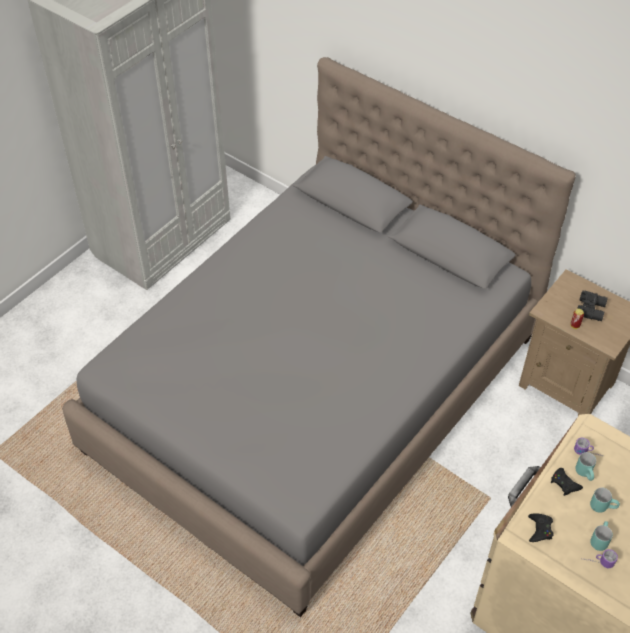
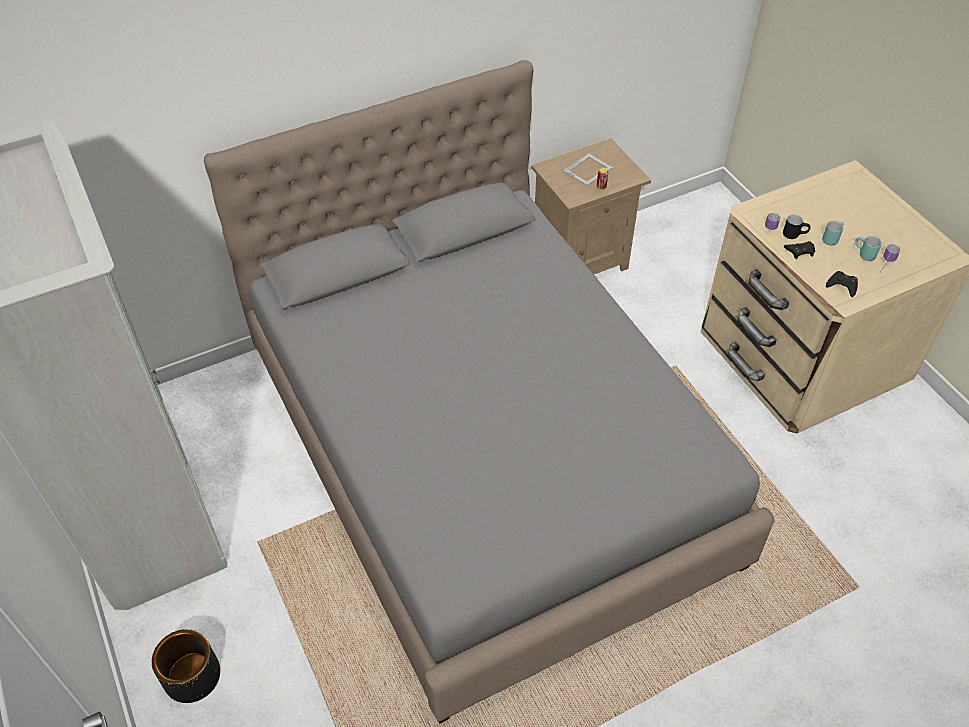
camera: 65 degrees left, 0 degrees up
(65, 309) = (192, 676): none -> black planter
(586, 473) = (794, 234): turquoise mug -> black mug
(591, 309) = (588, 169): black binoculars -> picture frame

